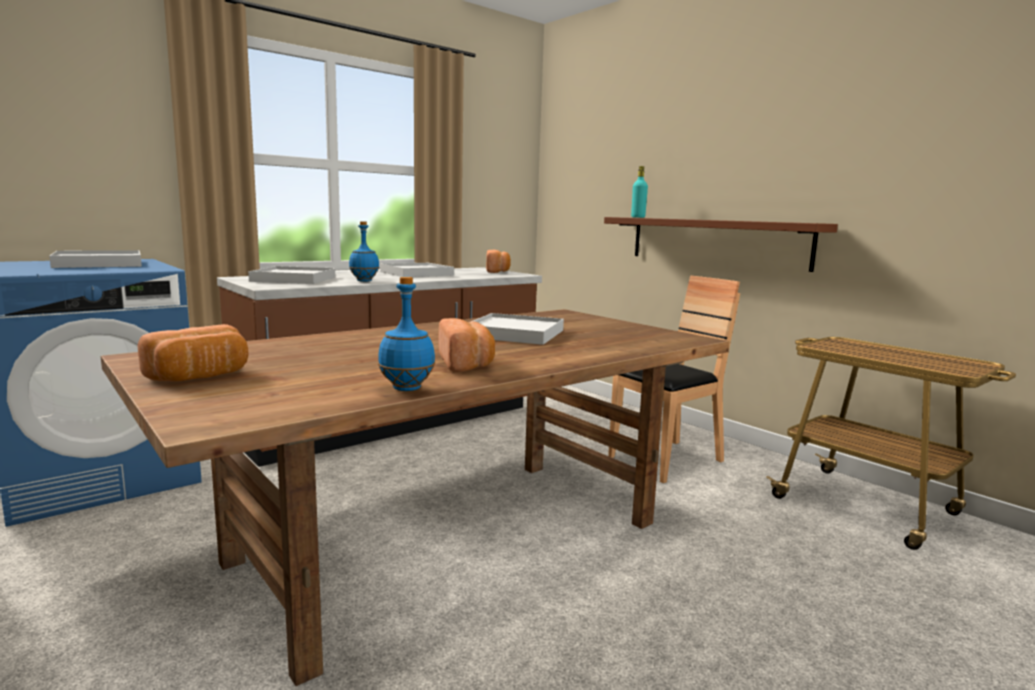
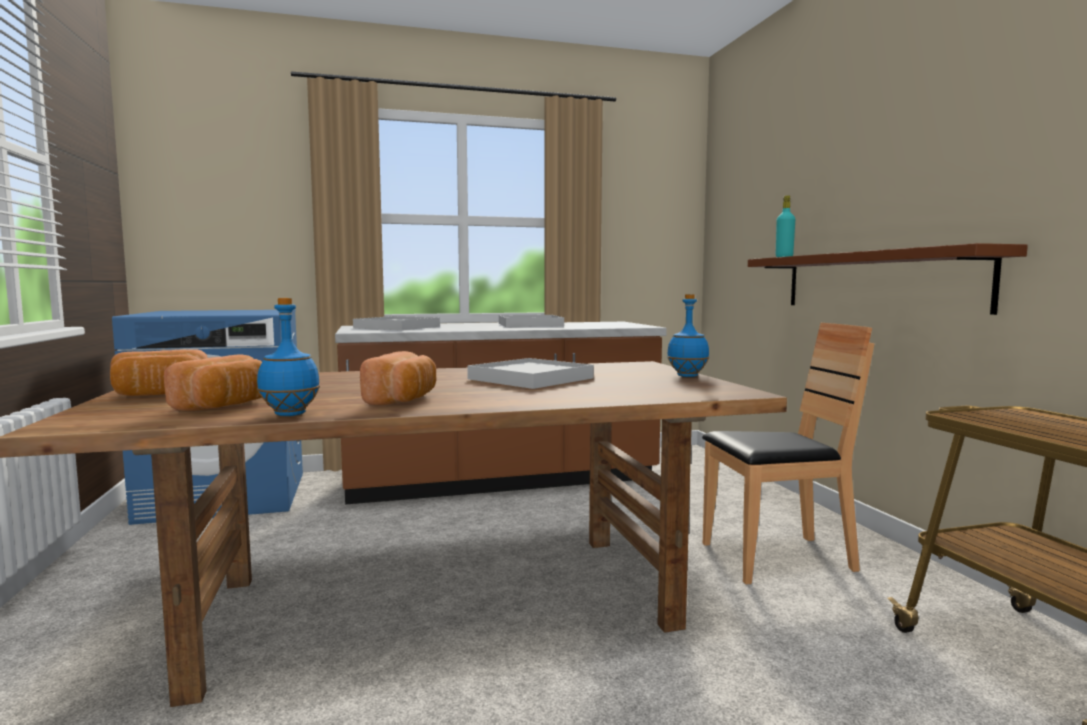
camera: 25 degrees right, 5 degrees down
(99, 264) = (236, 311): white tray -> none
(364, 281) = (456, 329): blue bottle -> blue bottle (687, 376)
(498, 271) = (625, 324): bread -> bread (226, 406)

